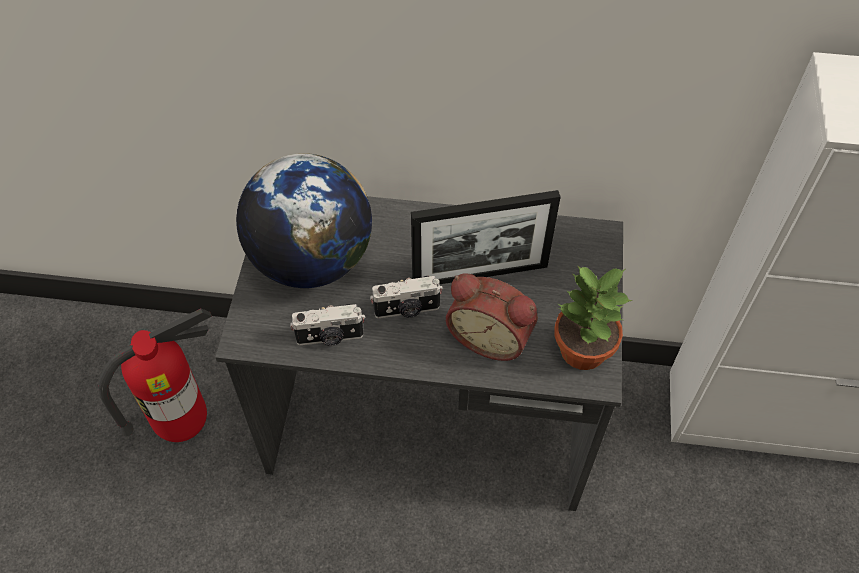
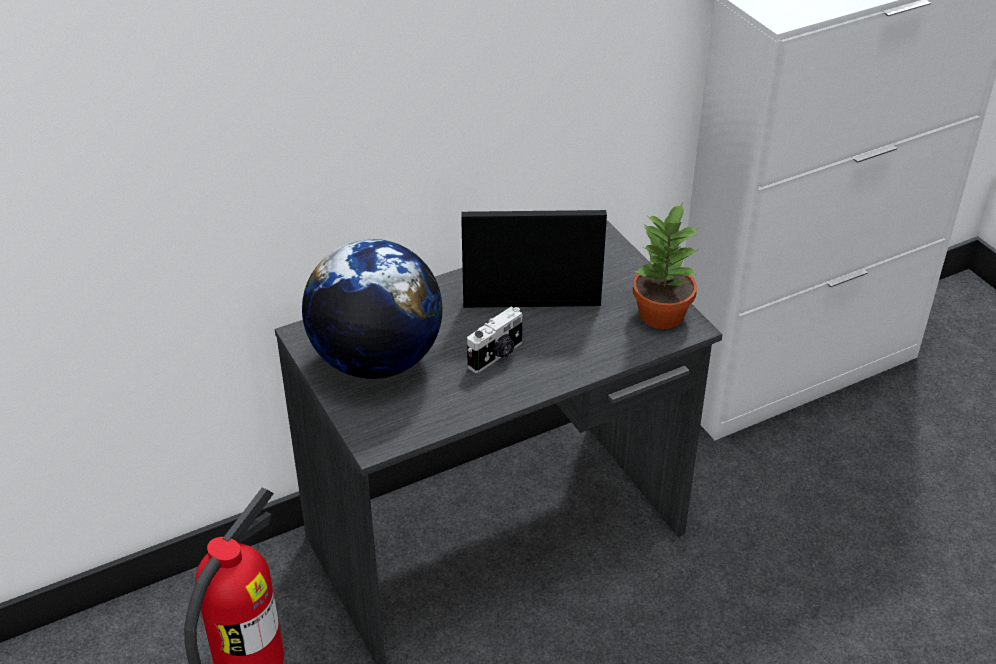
camera: 35 degrees left, 15 degrees down
(330, 337) = (451, 405): camera -> none
(480, 274) = (532, 304): picture frame -> picture frame turned 135 degrees counterclockwise
(491, 336) = (583, 340): alarm clock -> none

